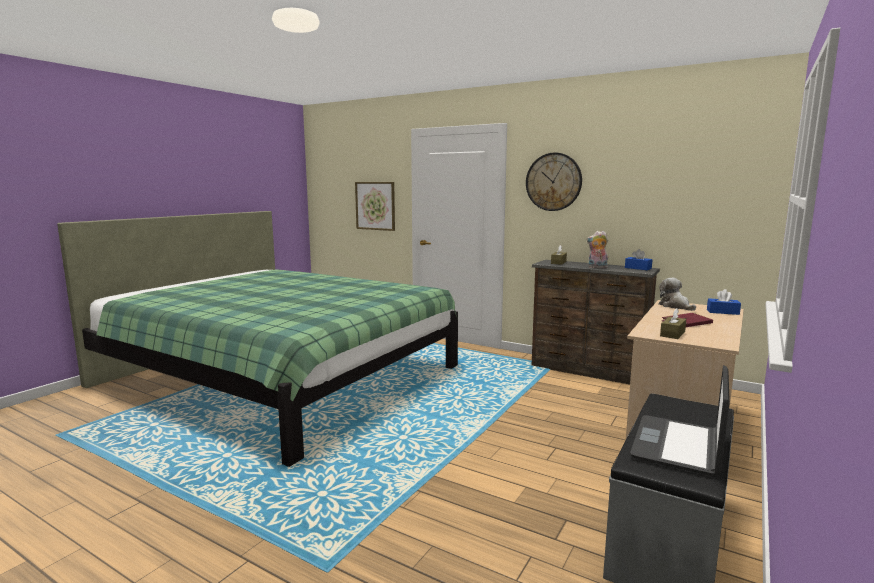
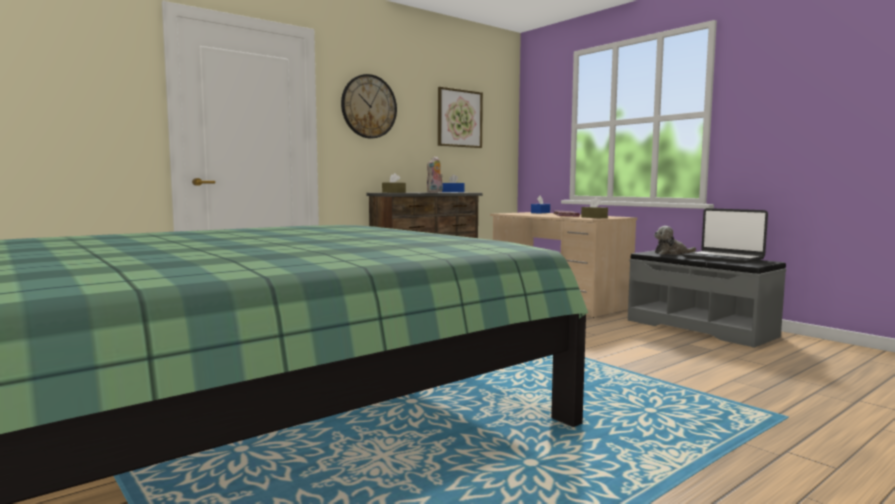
camera: 70 degrees left, 5 degrees down
(375, 206) = (82, 120): picture -> picture (459, 118)
(675, 306) = (516, 213): plush toy -> plush toy (671, 253)

